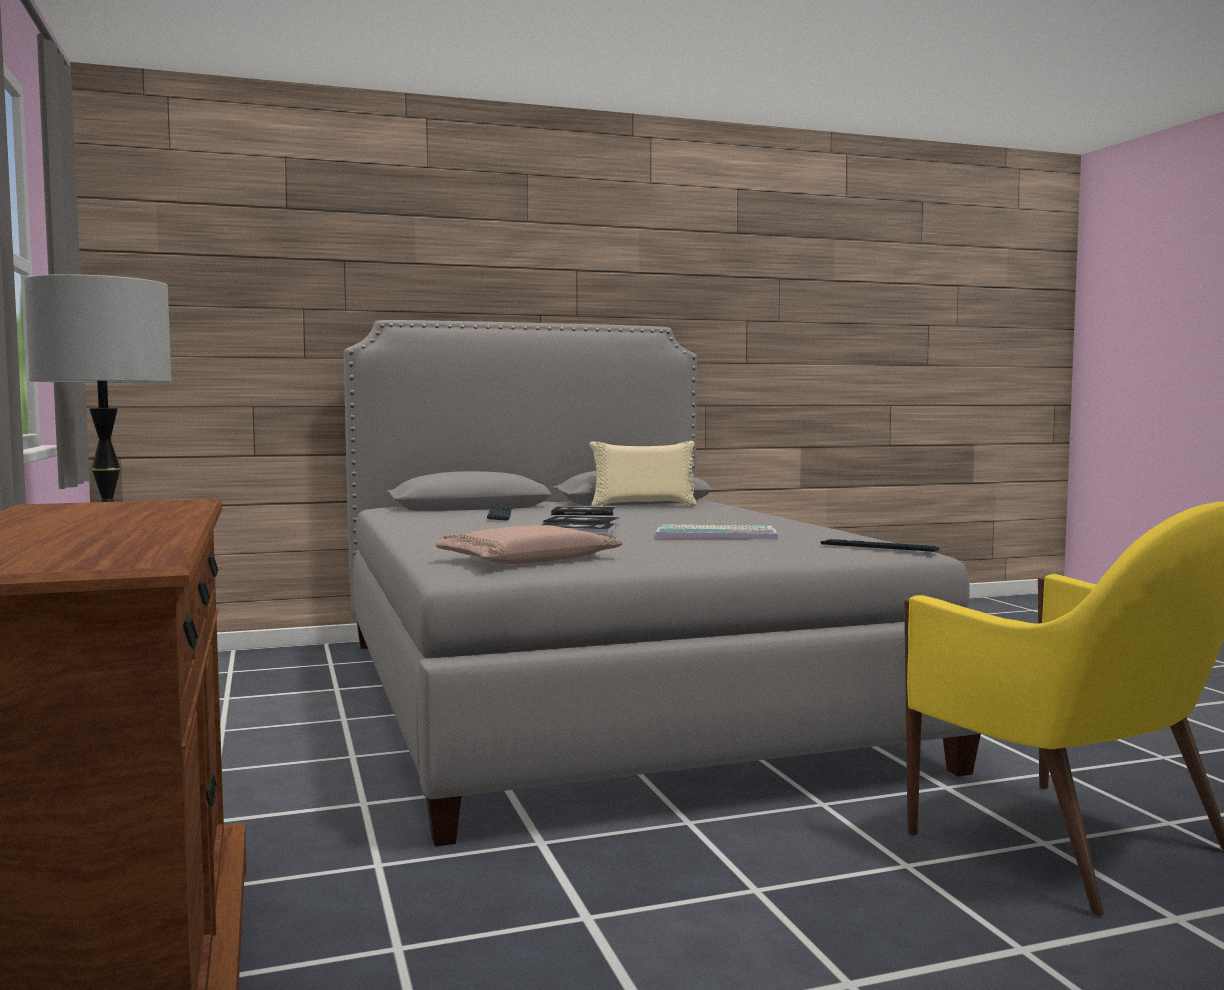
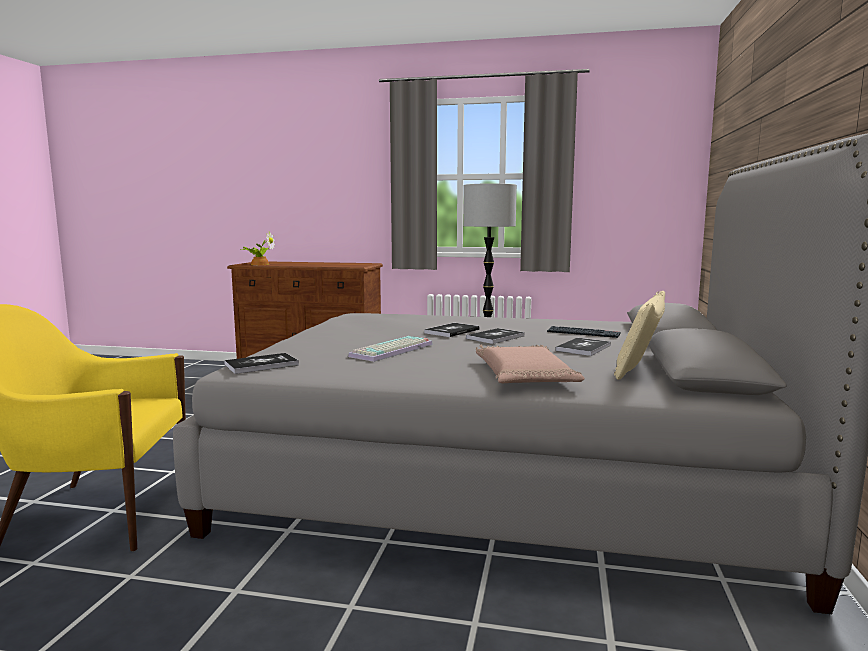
camera: 120 degrees right, 5 degrees up
(140, 547) = (259, 264): none -> potted plant
(530, 557) = (371, 319): beige pillow -> beige pillow (524, 374)
(879, 548) = (261, 365): keyboard -> book

